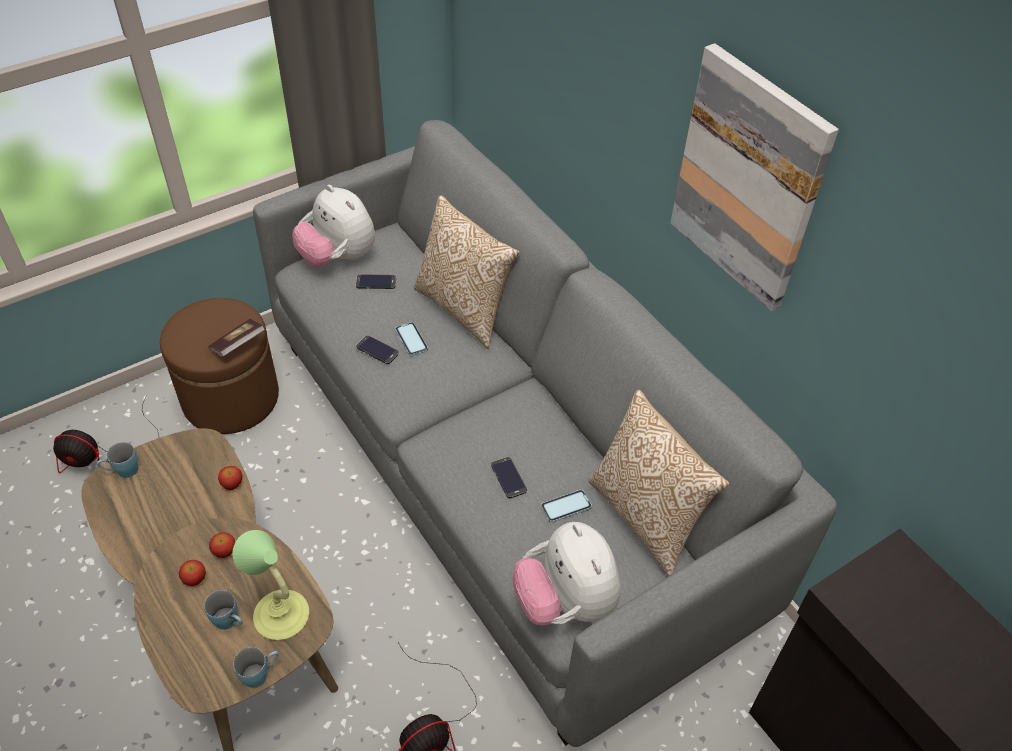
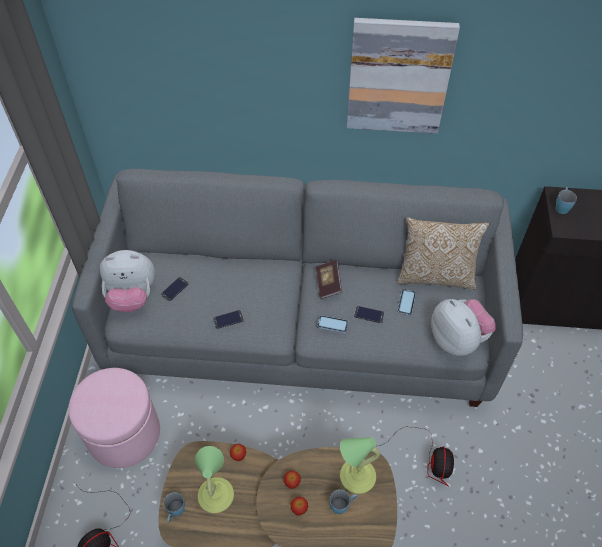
camera: 50 degrees left, 5 degrees up
(169, 493) = (216, 494): none -> table lamp
(231, 398) = (124, 433): brown ottoman -> pink ottoman
(238, 345) = (136, 392): book -> book (328, 284)
(261, 673) = (387, 506): blue mug -> blue mug (561, 206)
(411, 340) = (236, 299): phone -> phone (332, 324)
(464, 309) = (235, 261): pillow -> none
(565, 602) = (457, 339): plush toy -> plush toy turned 135 degrees counterclockwise

